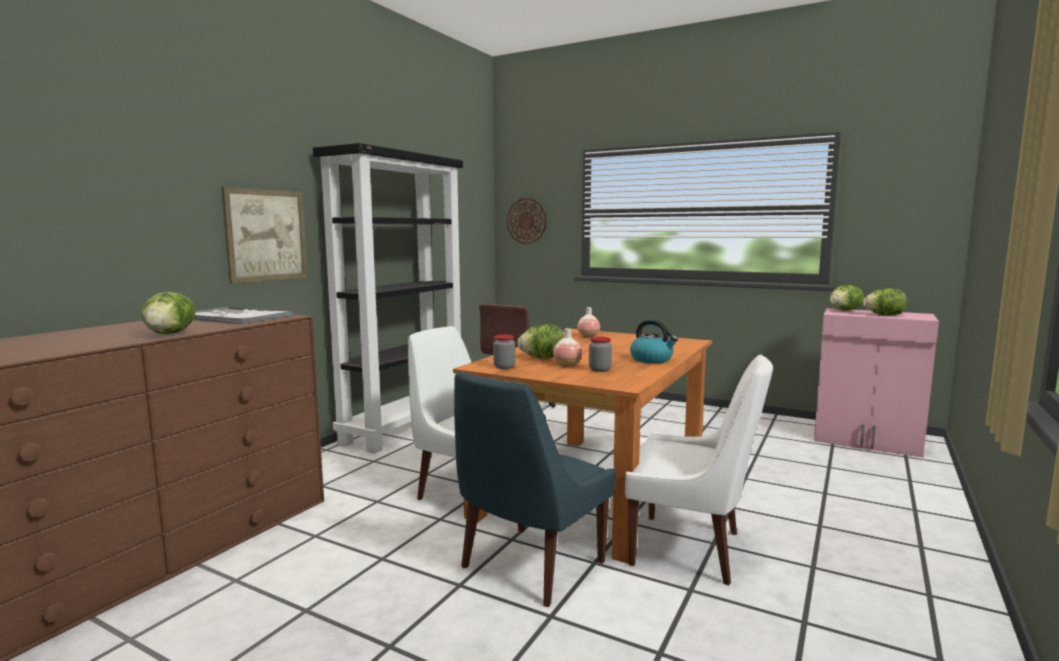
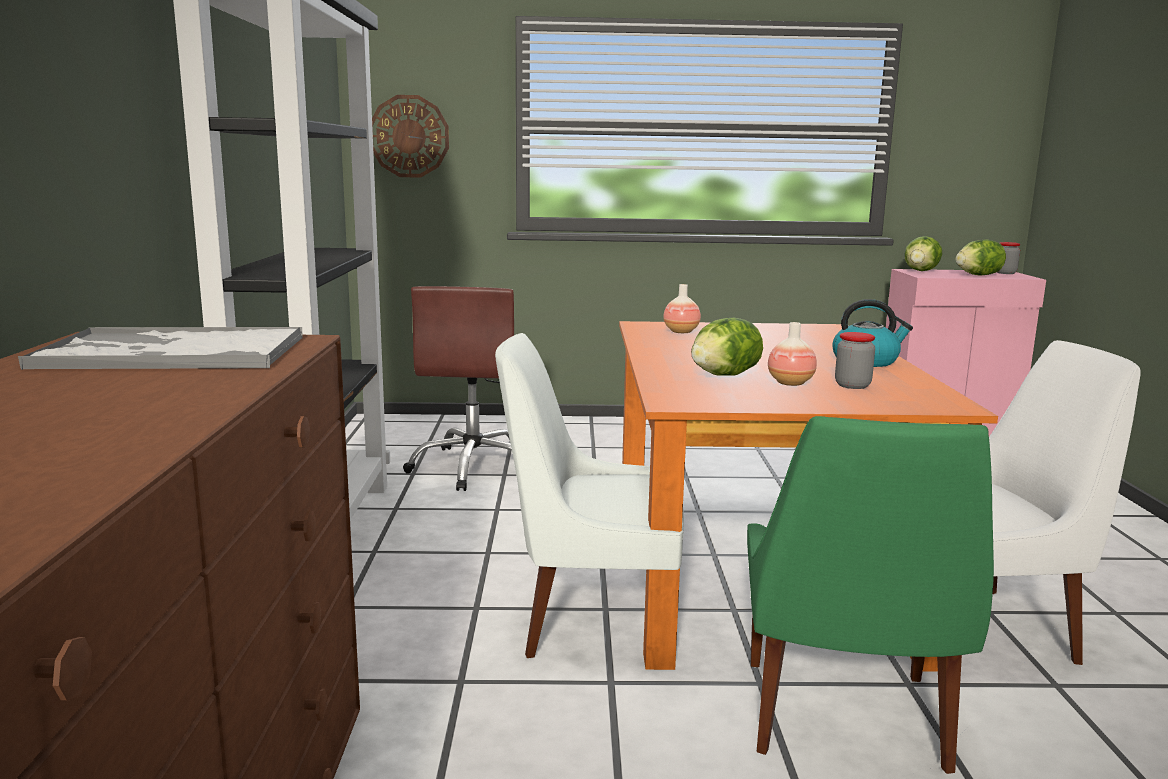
camera: 30 degrees left, 5 degrees up
(169, 334) = (179, 412): lettuce -> none
(266, 235) = (98, 154): picture -> none
(504, 367) = (716, 398): jar -> jar (1005, 273)
(529, 567) = (844, 719): blue chair -> green chair

